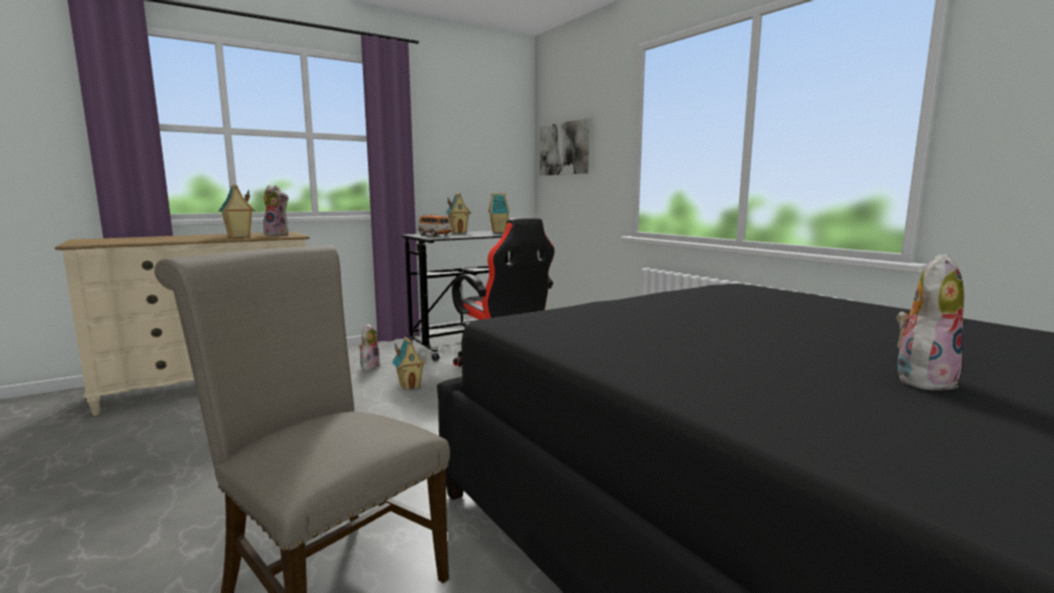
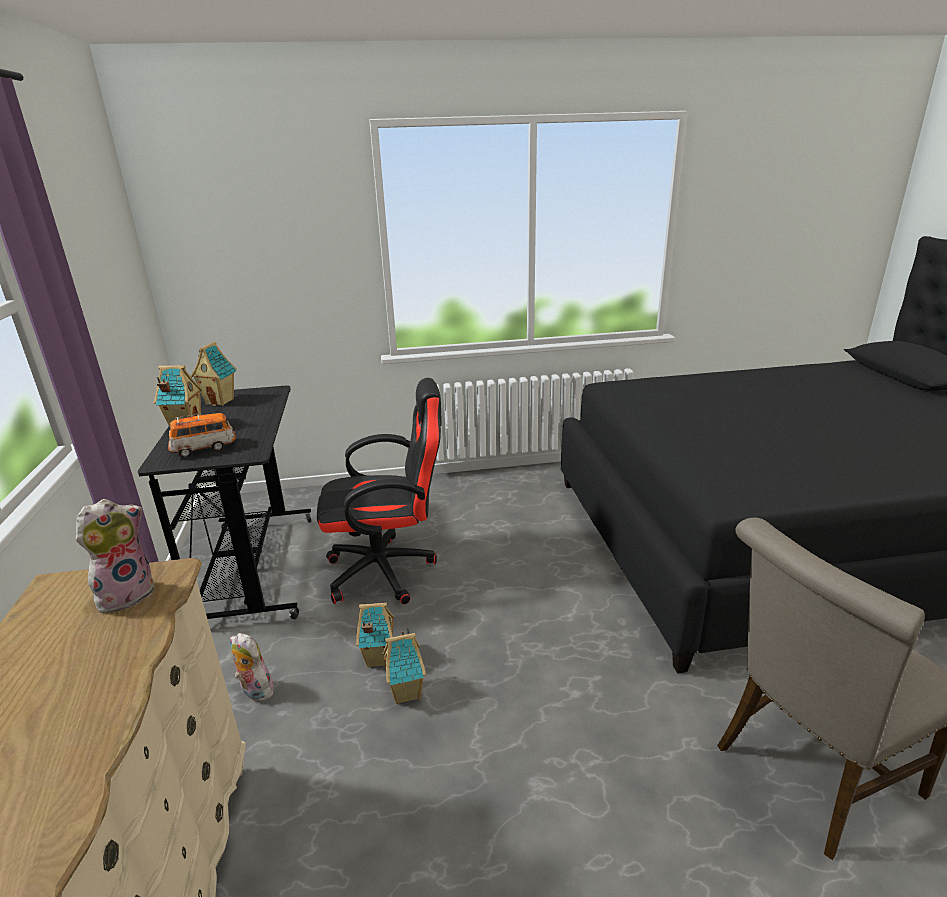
camera: 65 degrees left, 15 degrees up
(239, 236) = (107, 648): toy house -> toy house (407, 692)
(564, 148) = (230, 250): picture -> none
(922, 379) = (880, 423): plush toy -> none

